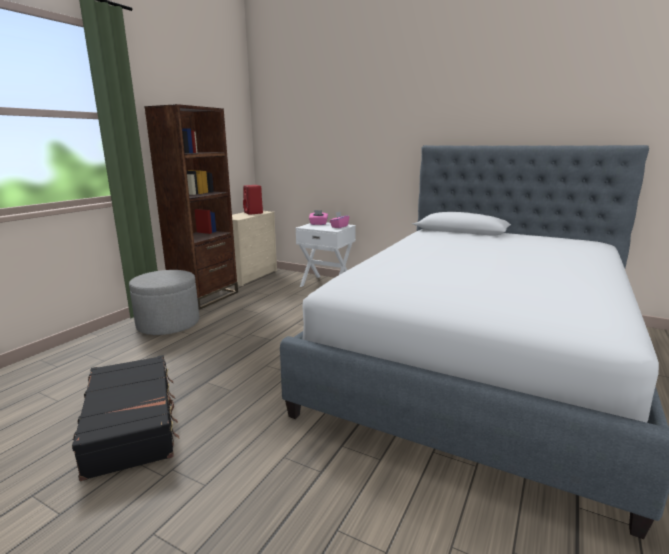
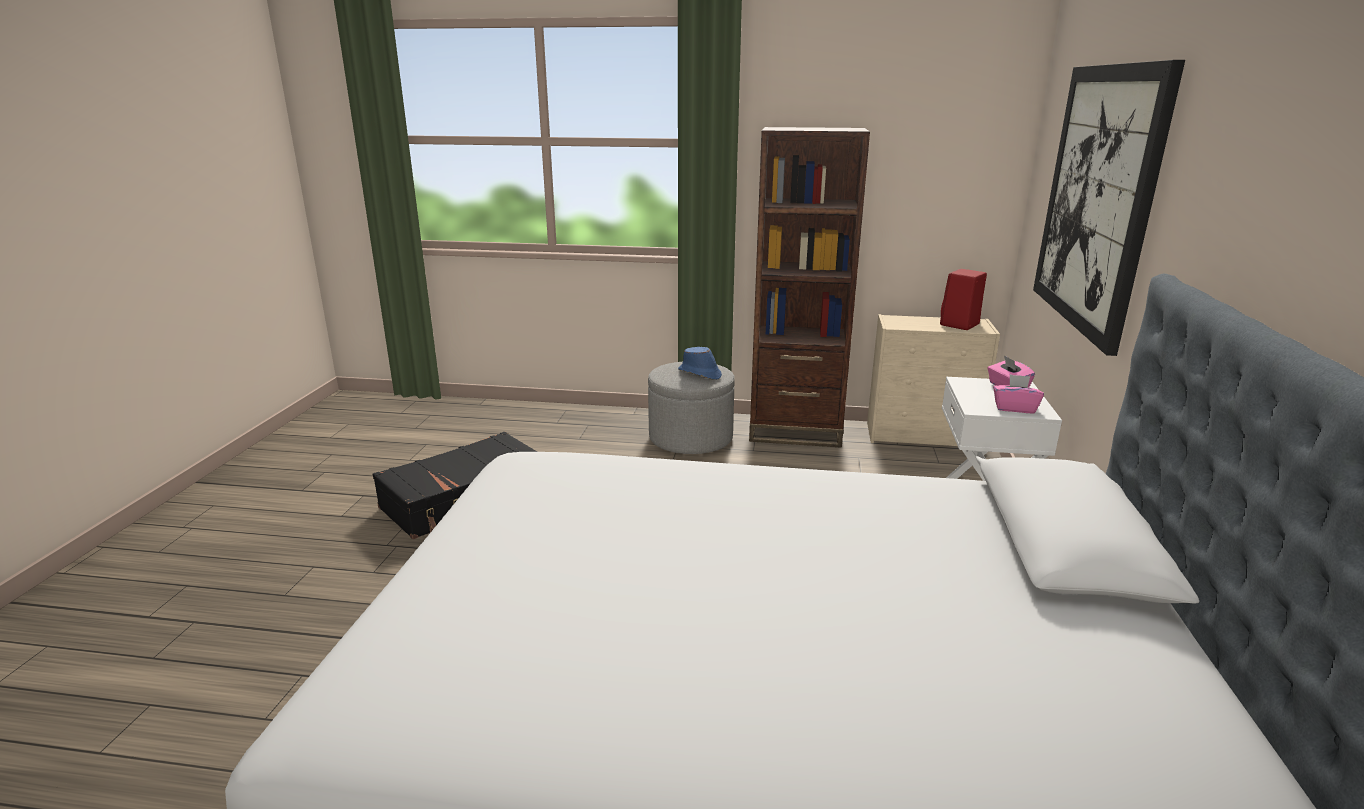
camera: 70 degrees right, 5 degrees up
(170, 274) = (700, 374): none -> blue hat
(336, 134) = (1098, 199): none -> picture

